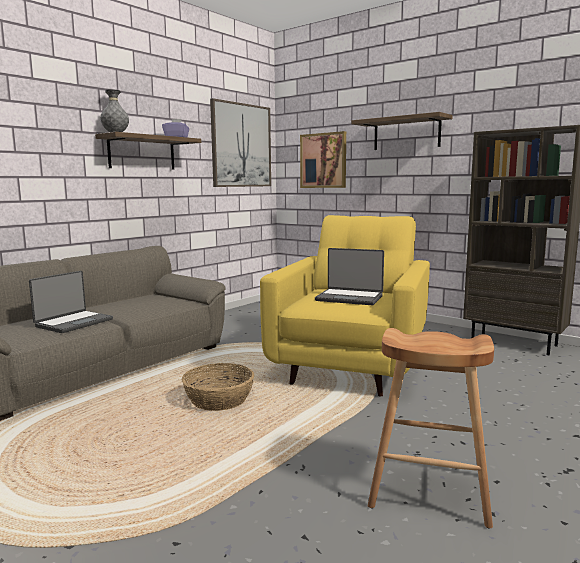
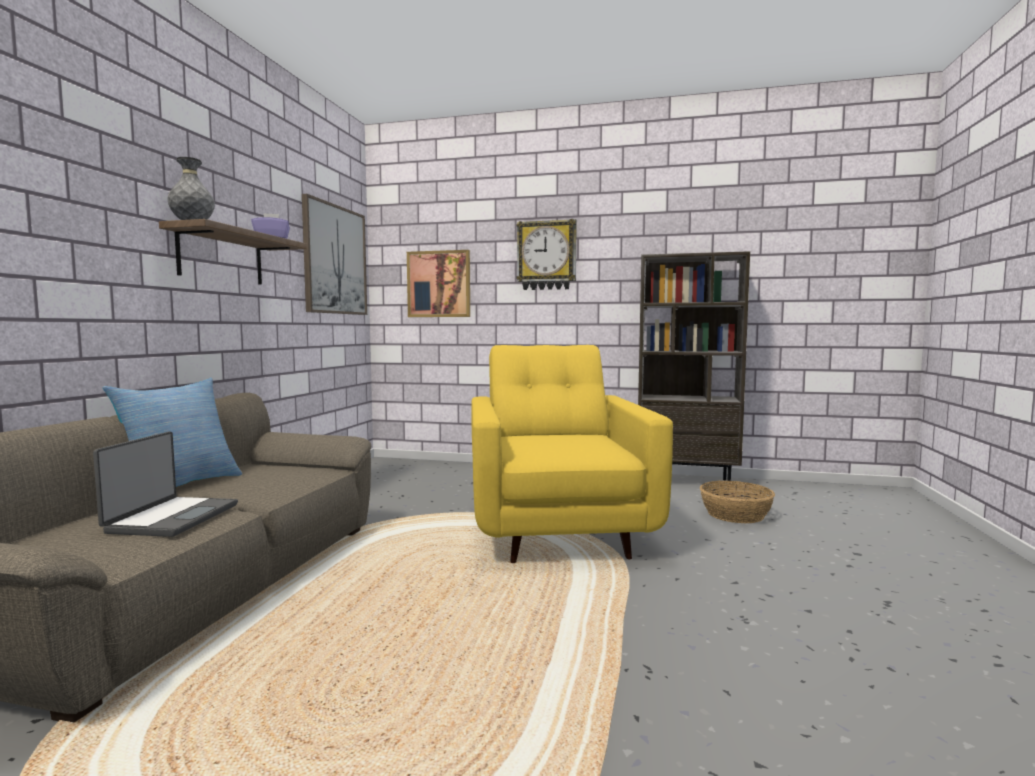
camera: 25 degrees left, 5 degrees down
(100, 304) = (180, 486): none -> pillow
(219, 399) = (440, 601): basket -> basket (735, 514)
(349, 298) = (568, 442): laptop -> none
(406, 133) = (547, 255): shelf -> wall clock
(430, 490) = (807, 659): brown stool -> none

